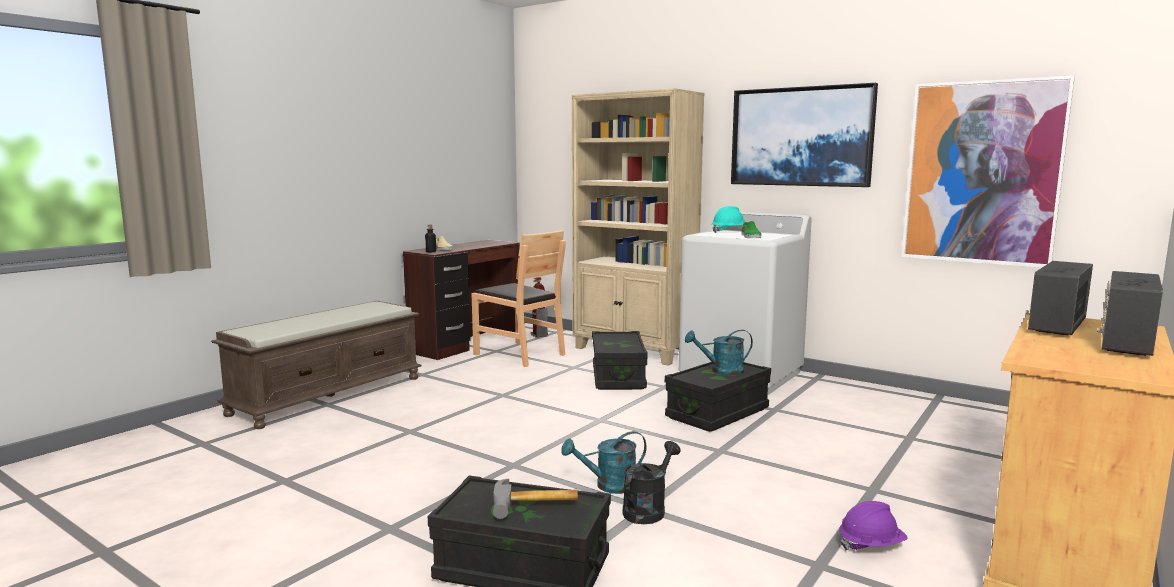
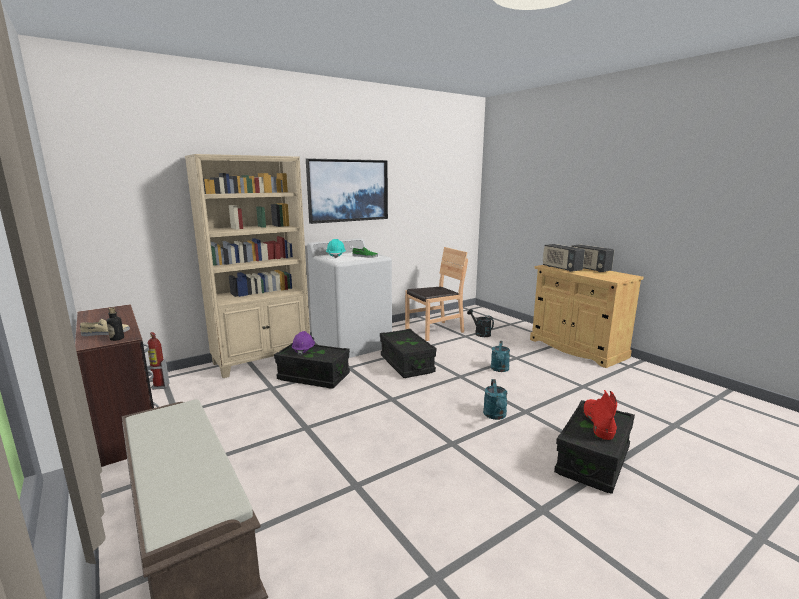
camera: 70 degrees left, 5 degrees up
(520, 354) = (204, 403): brown chair -> brown chair (434, 330)
(535, 505) = (597, 422): hammer -> red boot
(648, 509) = (527, 411): black watering can -> black watering can (480, 333)
(721, 371) = (403, 339): turquoise watering can -> turquoise watering can (499, 369)
(871, 545) = (566, 372): purple hard hat -> purple hard hat (303, 350)
(982, 173) = (428, 207): picture -> none

